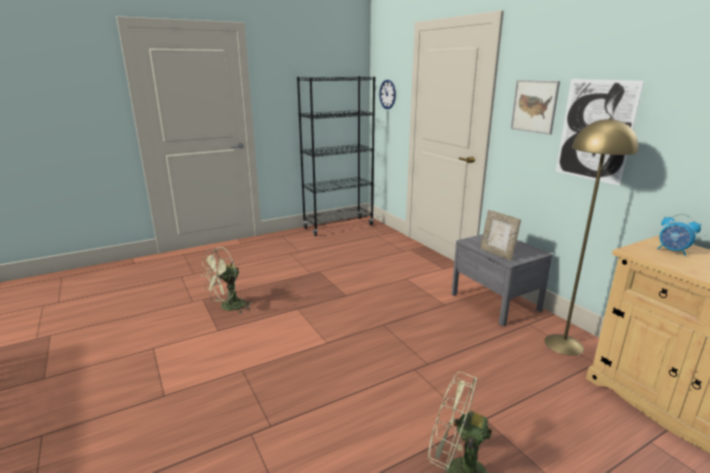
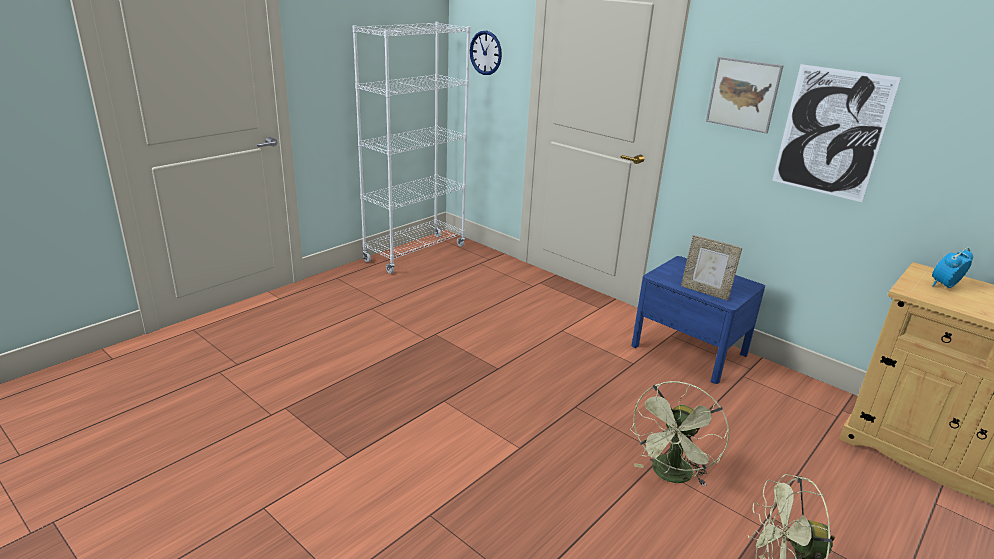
camera: 20 degrees left, 5 degrees up
(228, 307) = (337, 415): green fan -> green fan (671, 476)
(338, 226) = (415, 253): black bookcase -> white bookcase
(495, 302) = (689, 350): grey nightstand -> blue nightstand
(564, 344) = (794, 397): yellow floor lamp -> none
(672, 251) = (944, 286): alarm clock -> alarm clock turned 120 degrees clockwise

